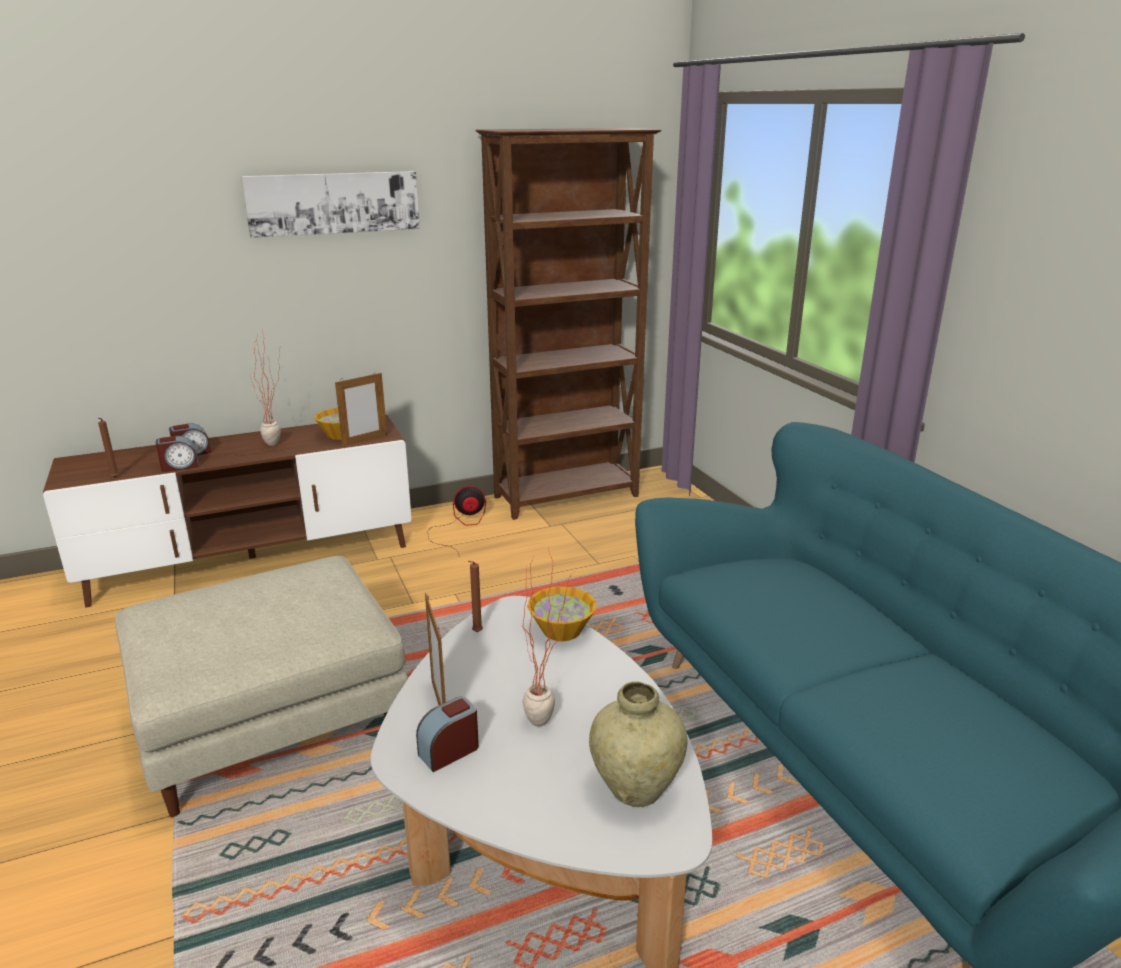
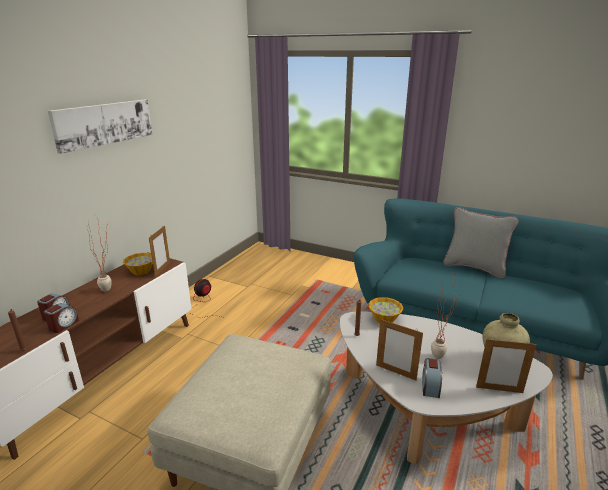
camera: 40 degrees left, 0 degrees up
(544, 823) = (499, 390): none -> picture frame
(568, 497) = (236, 270): brown bookcase -> none
(911, 629) = (474, 267): none -> grey pillow

